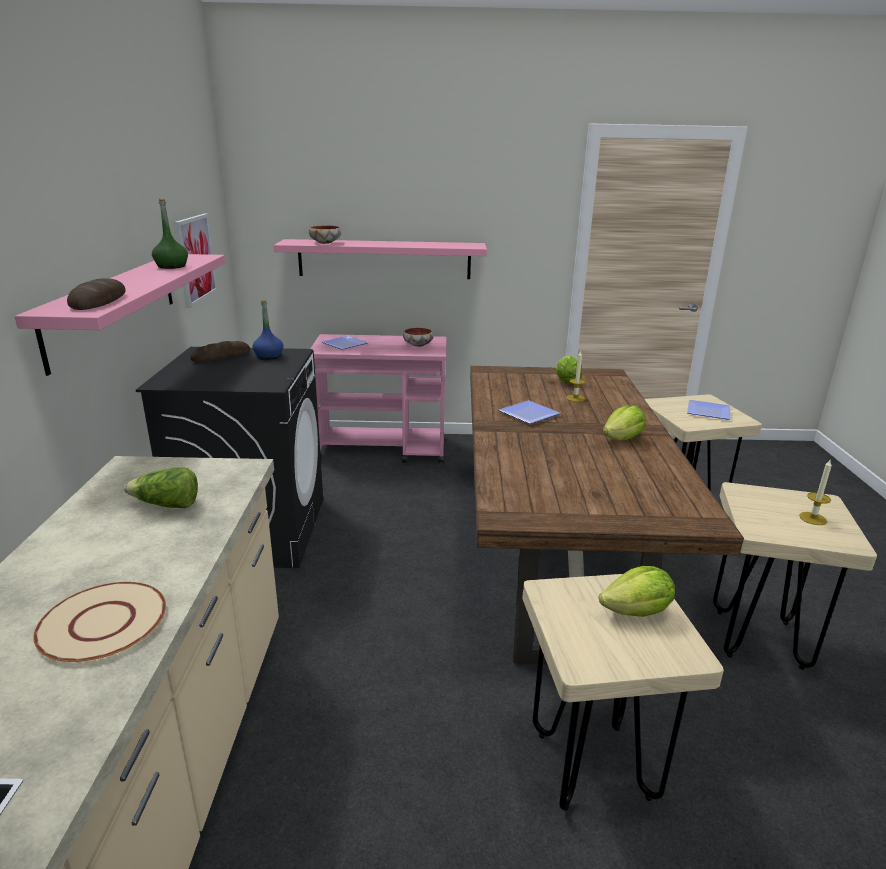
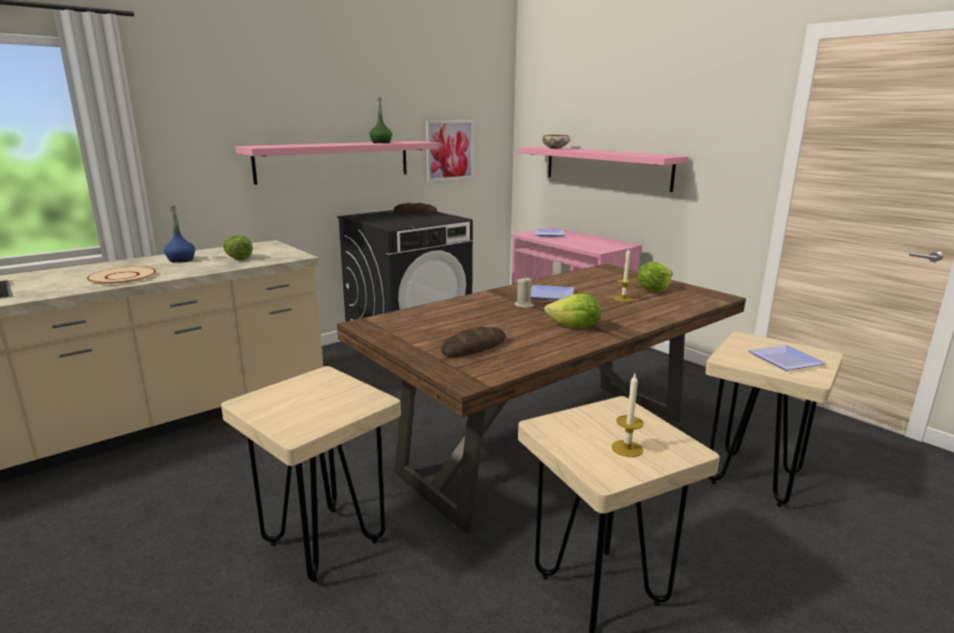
camera: 50 degrees right, 5 degrees down
(99, 301) = (281, 146): bread -> bread (474, 347)
(269, 356) = (436, 217): blue bottle -> blue bottle (181, 260)
(418, 345) = (600, 245): bowl -> none
(543, 434) = (524, 305): none -> beige candle
(637, 612) = (332, 405): lettuce -> none

